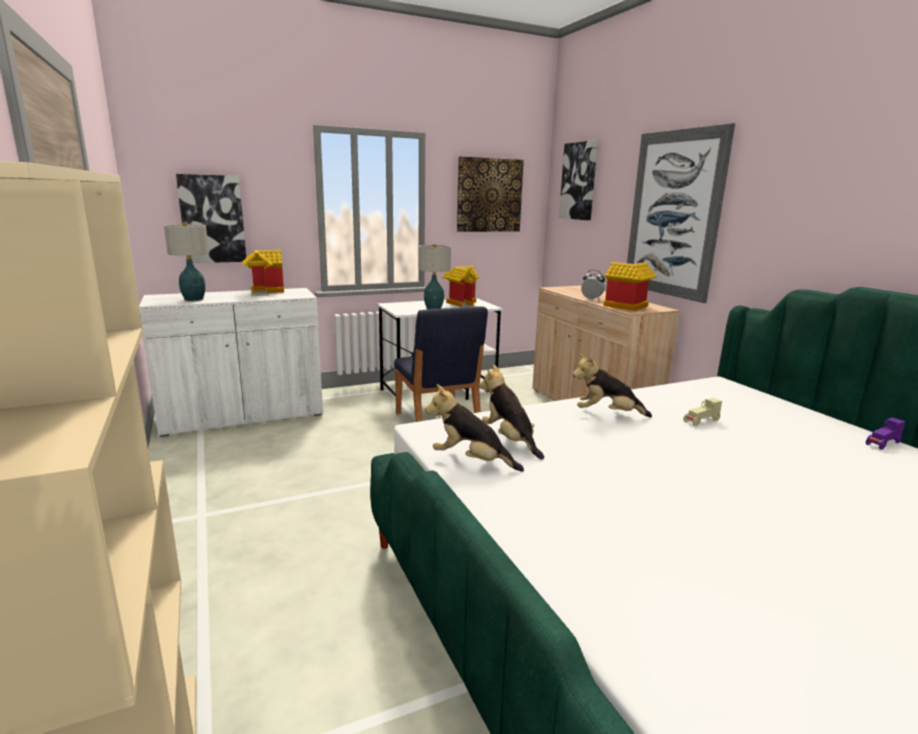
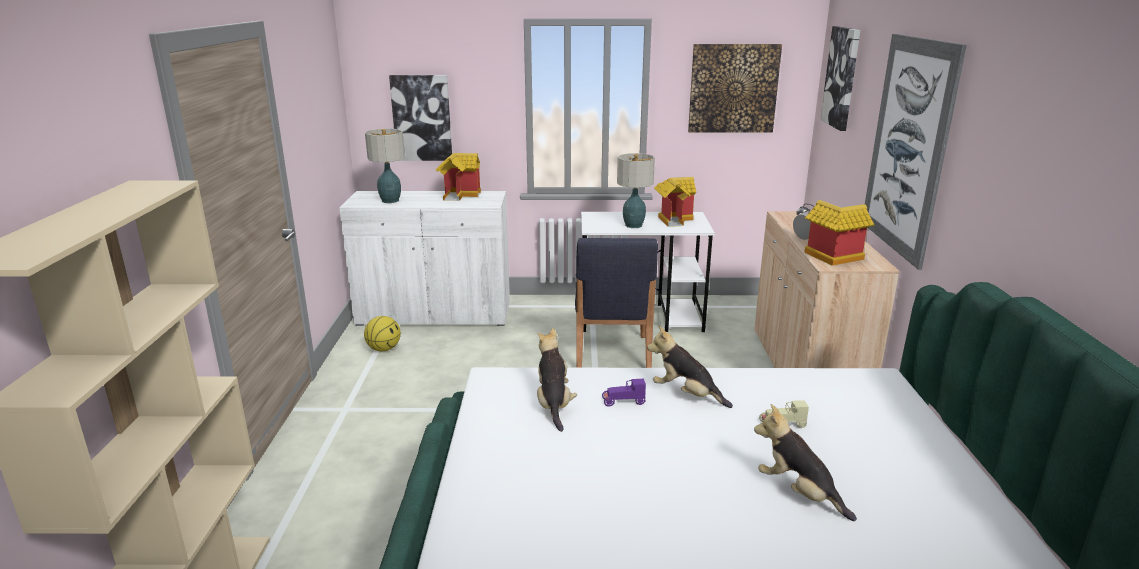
camera: 25 degrees right, 5 degrees up
(208, 452) = (384, 349): none -> basketball
(471, 461) = (496, 419): plush toy -> plush toy (798, 493)
(883, 444) = (979, 502): purple toy car -> purple toy car (623, 402)

